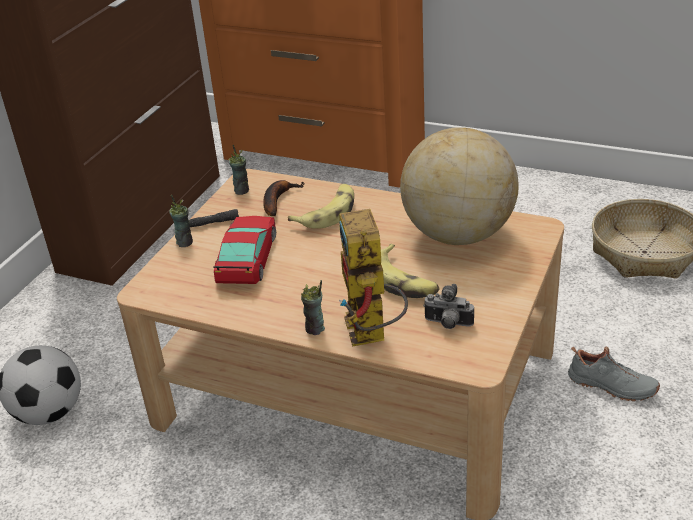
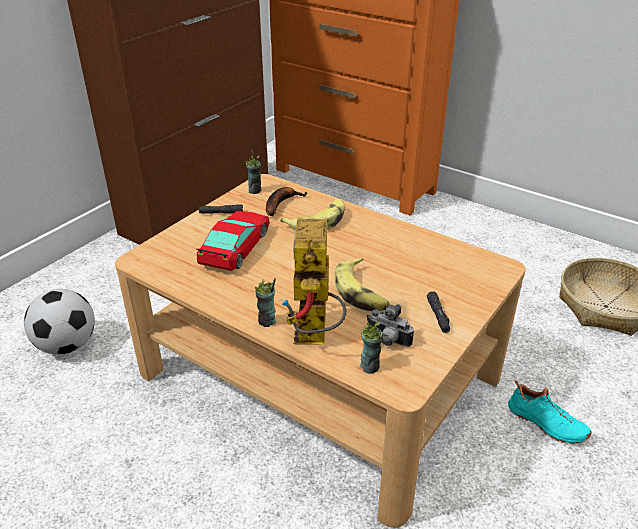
camera: 10 degrees right, 0 degrees up
(185, 242) = (190, 225): cup -> cup (370, 366)
(458, 234) = (425, 260): globe -> none
(490, 290) = (438, 316): none -> black flashlight
(611, 387) = (545, 424): grey shoe -> turquoise shoe

